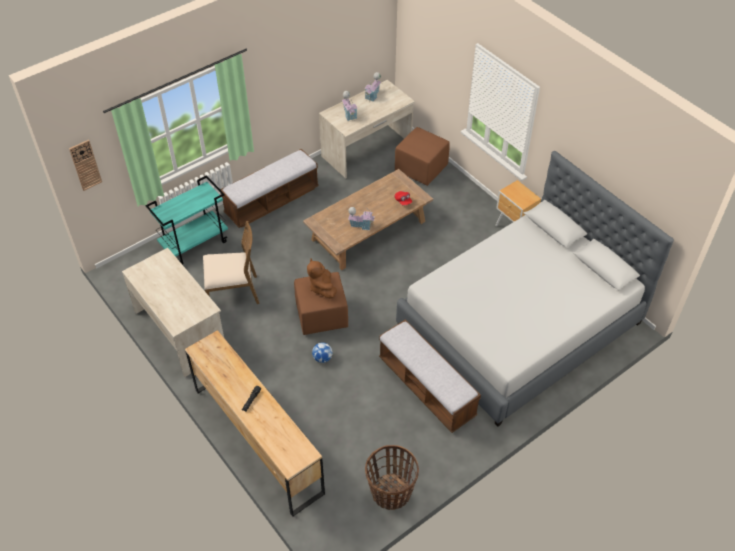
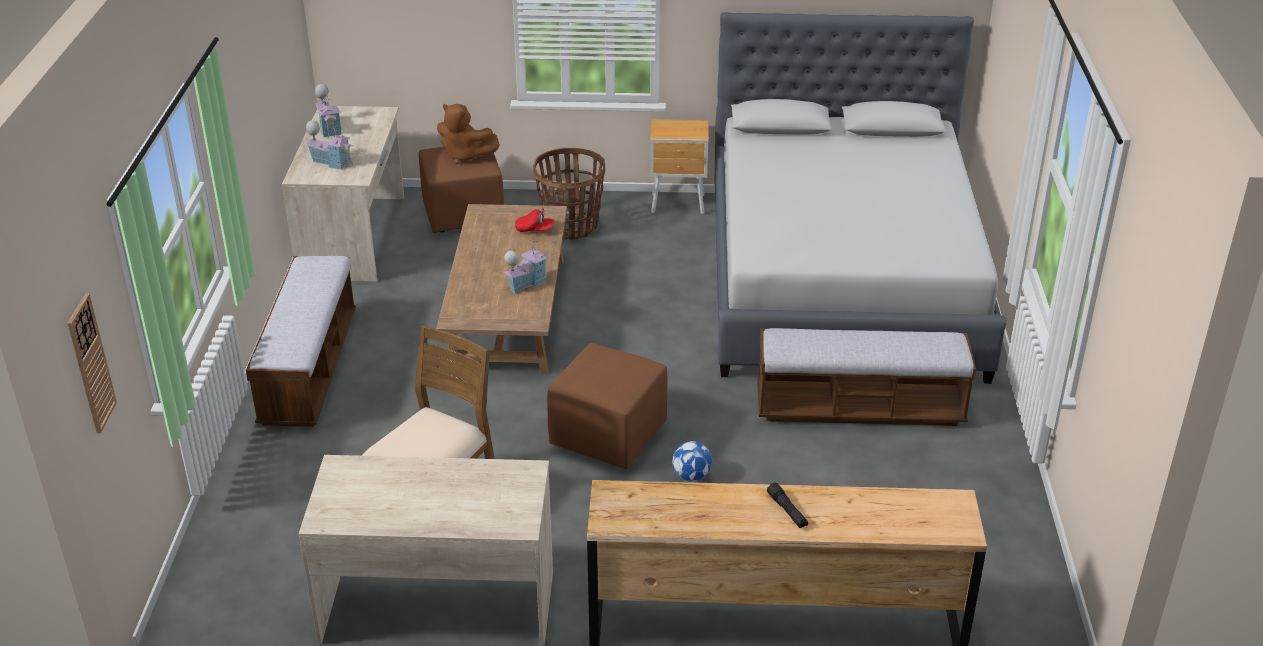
camera: 50 degrees left, 15 degrees down
(195, 243) = (269, 493): turquoise cart -> none
(322, 288) = (605, 368): brown plush toy -> brown plush toy (465, 156)
(391, 493) = (1013, 535): basket -> basket (571, 227)

